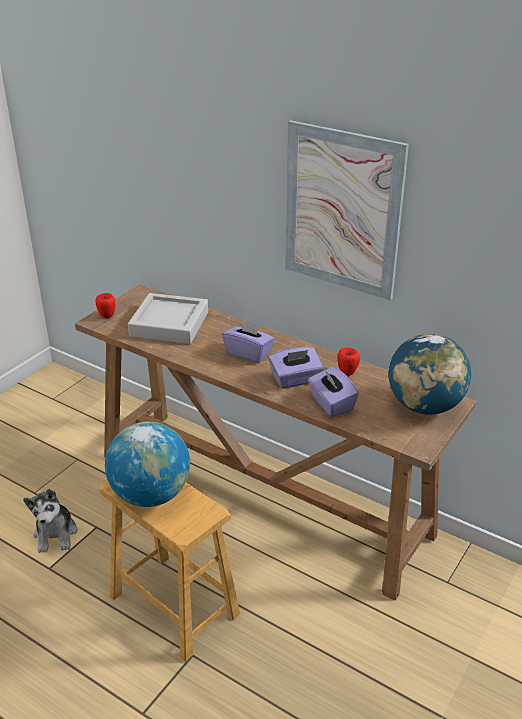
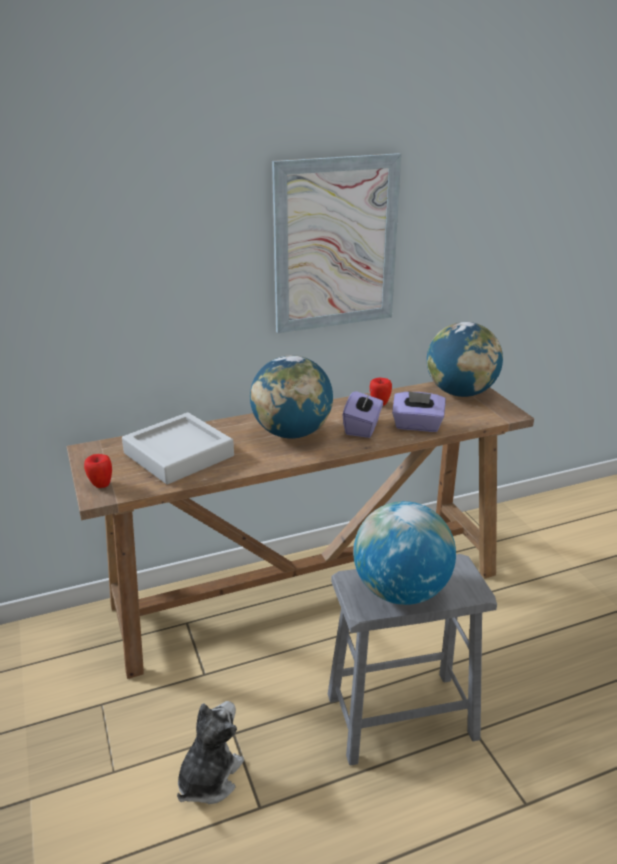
camera: 55 degrees left, 5 degrees down
(56, 534) = (209, 777): plush toy -> plush toy turned 90 degrees counterclockwise
(174, 604) = (401, 716): brown stool -> grey stool
(248, 353) = (292, 433): purple tissue box -> globe

